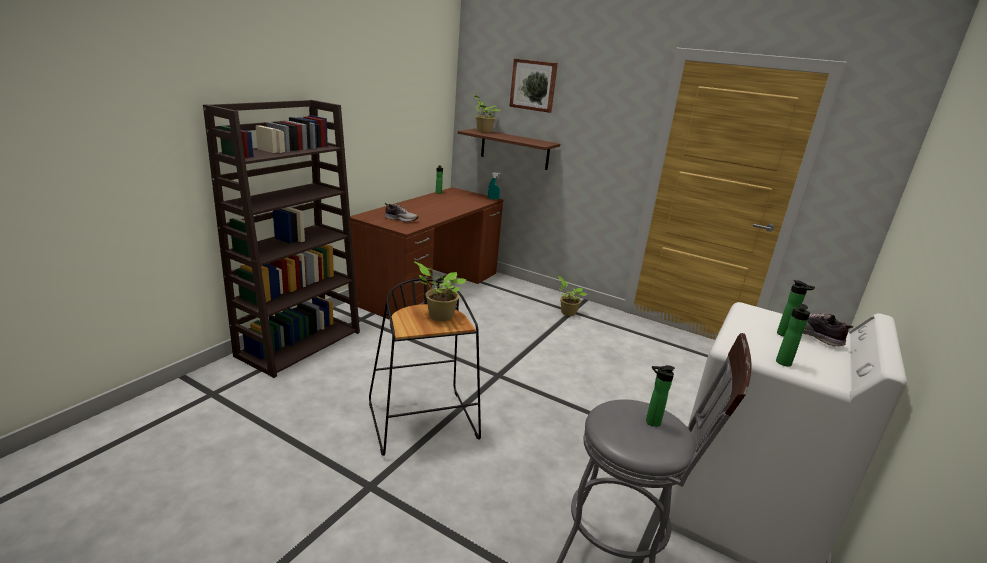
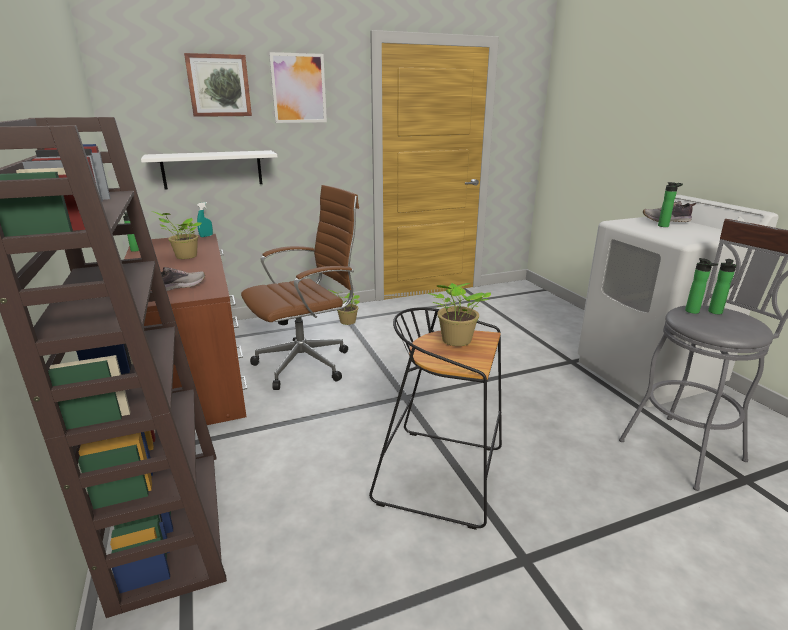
camera: 50 degrees left, 0 degrees up
(483, 131) = (166, 154): potted plant -> potted plant (184, 256)
(488, 320) = (307, 363): none -> brown office chair
(514, 149) = (212, 169): brown shelf -> white shelf
(594, 95) = (299, 88): none -> picture
(783, 363) = (711, 237): bottle -> bottle (693, 312)

